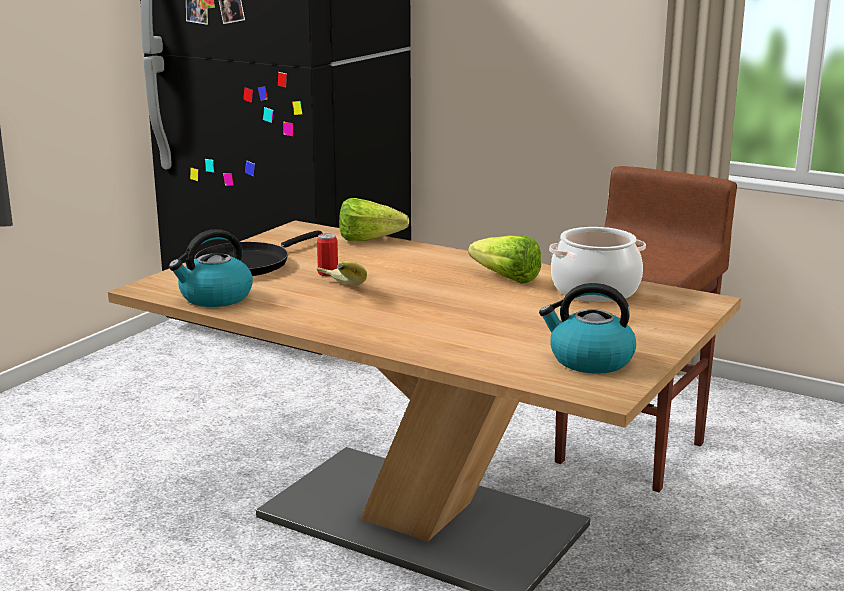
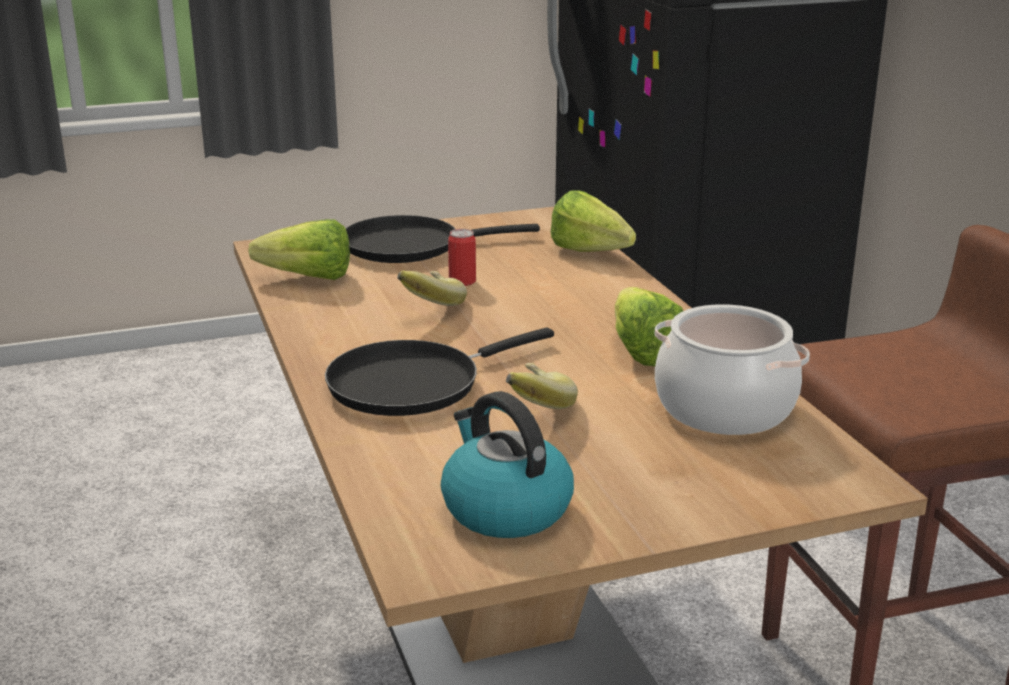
camera: 40 degrees right, 5 degrees up
(215, 298) = (300, 277): kettle -> lettuce
(420, 327) = (413, 384): none -> black frying pan
(507, 318) = (532, 408): none -> banana

